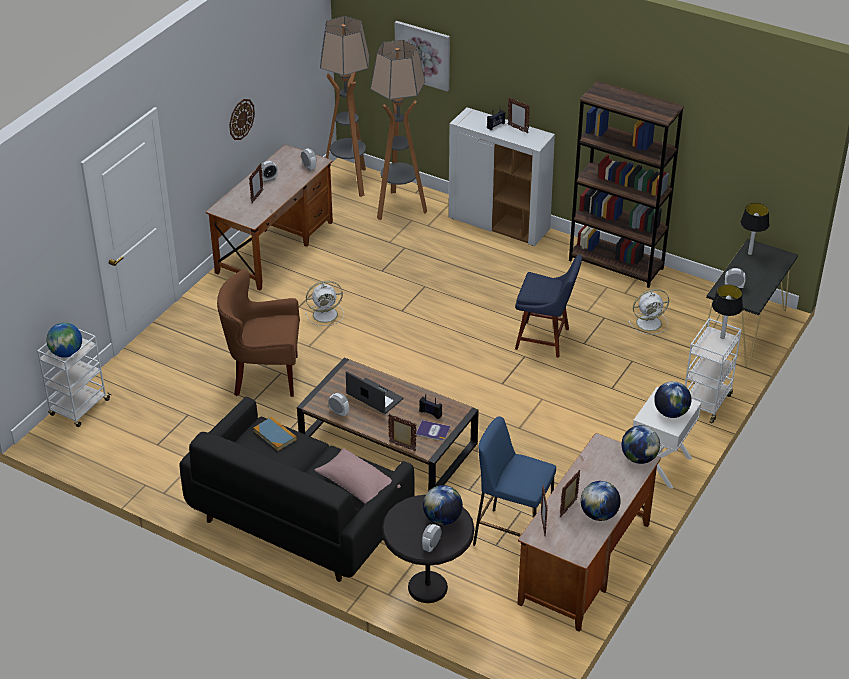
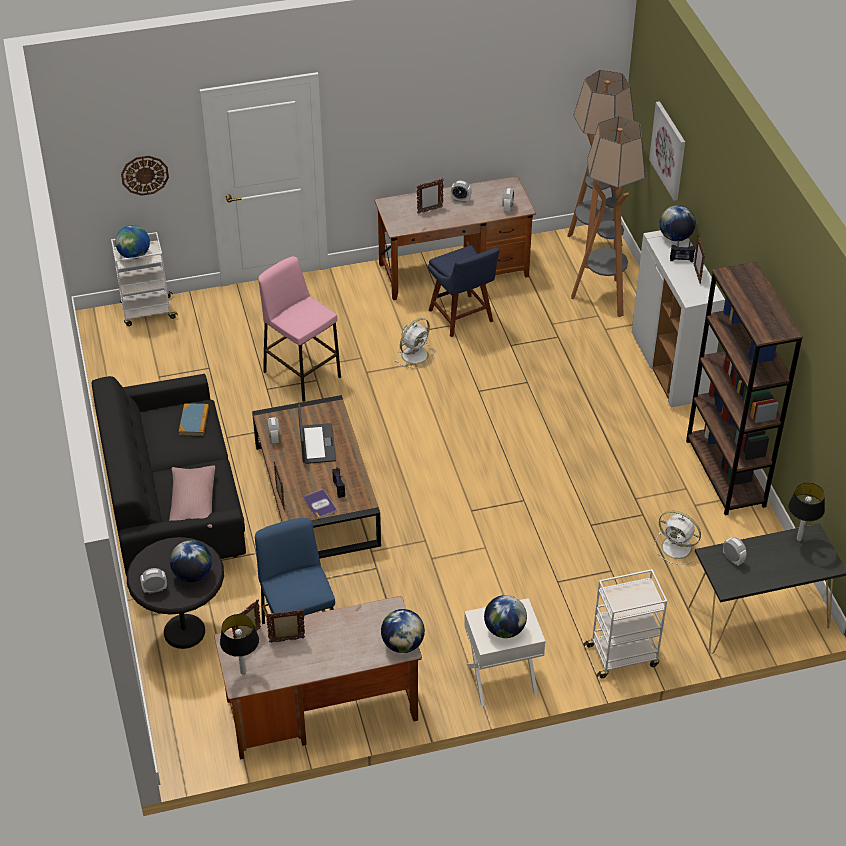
camera: 45 degrees right, 5 degrees up
(241, 119) = (452, 127): wall clock -> wall clock (144, 175)
(264, 376) = (301, 374): brown armchair -> pink stool
(326, 314) = (415, 354): white fan -> white fan turned 75 degrees counterclockwise
(545, 339) = (562, 498): blue chair -> blue chair (462, 317)
(599, 514) = (301, 664): globe -> globe (675, 237)
(722, 337) = (648, 597): table lamp -> table lamp (242, 672)

